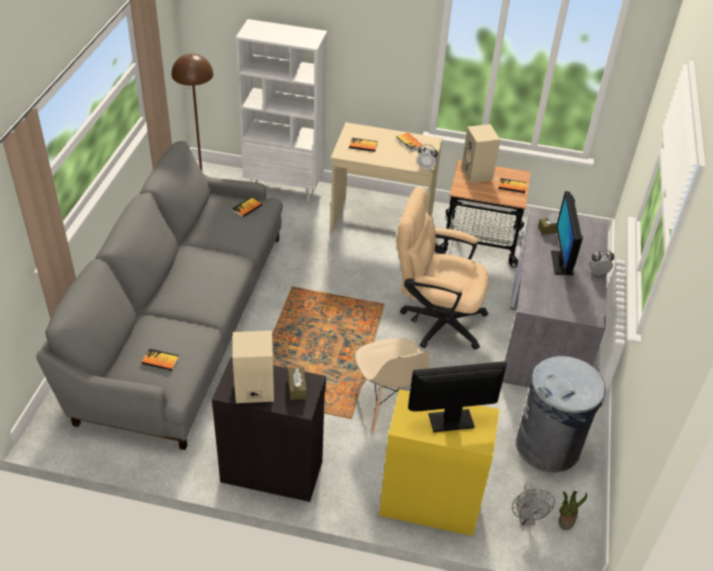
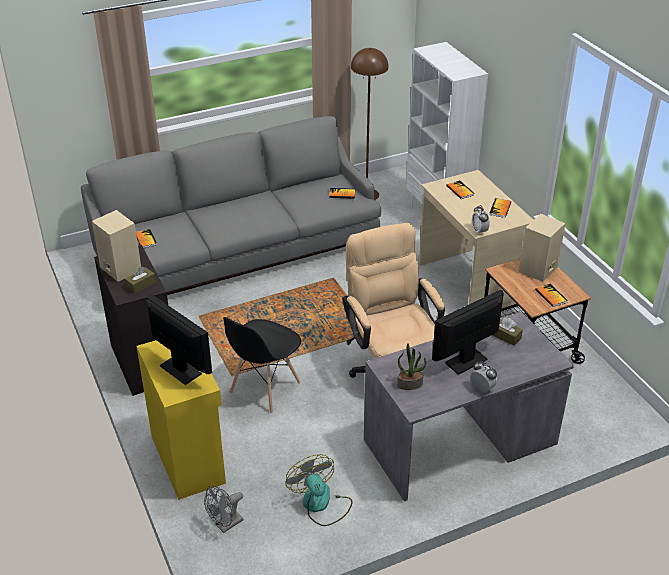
camera: 55 degrees right, 5 degrees down
(388, 406) = (264, 388): beige chair -> black chair
(548, 446) = (321, 504): grey trash can -> fan
(566, 519) = (248, 552): potted plant -> potted plant (410, 384)

